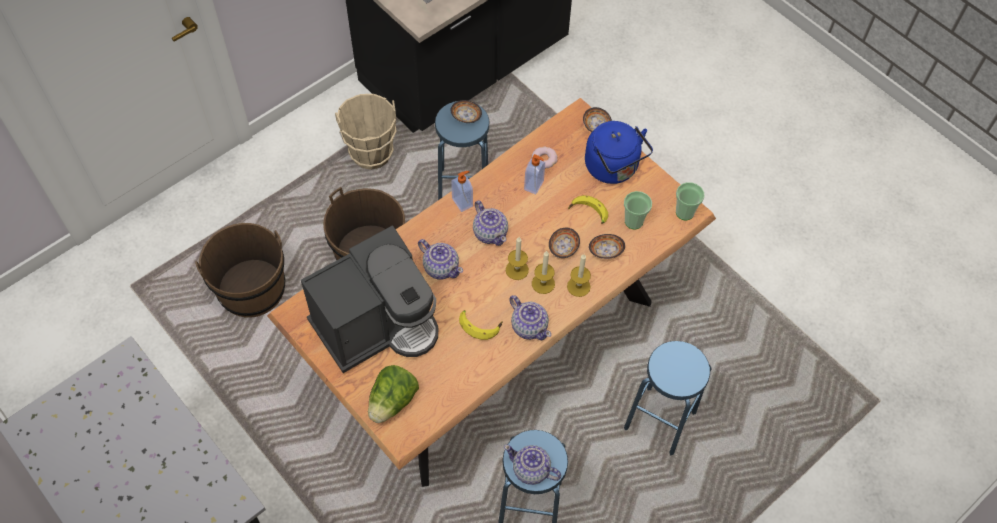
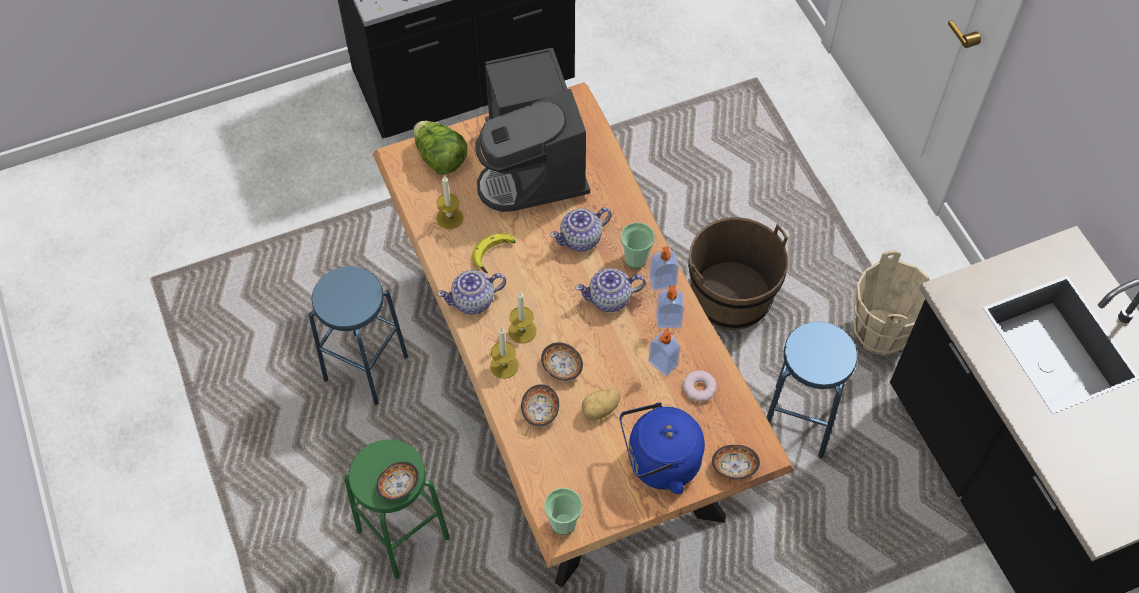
camera: 110 degrees right, 0 degrees up
(251, 289) = (718, 178): brown bucket -> none
(466, 117) = (826, 358): bowl -> bowl (398, 485)
(496, 190) = (668, 321): none -> soap dispenser
(517, 270) = (550, 310): candle -> candle (449, 218)
(531, 470) = (337, 288): teapot -> none
(588, 213) = (601, 410): banana -> potato
(633, 221) = (571, 457): cup -> cup (636, 259)
(659, 420) = (403, 534): blue stool -> green stool

